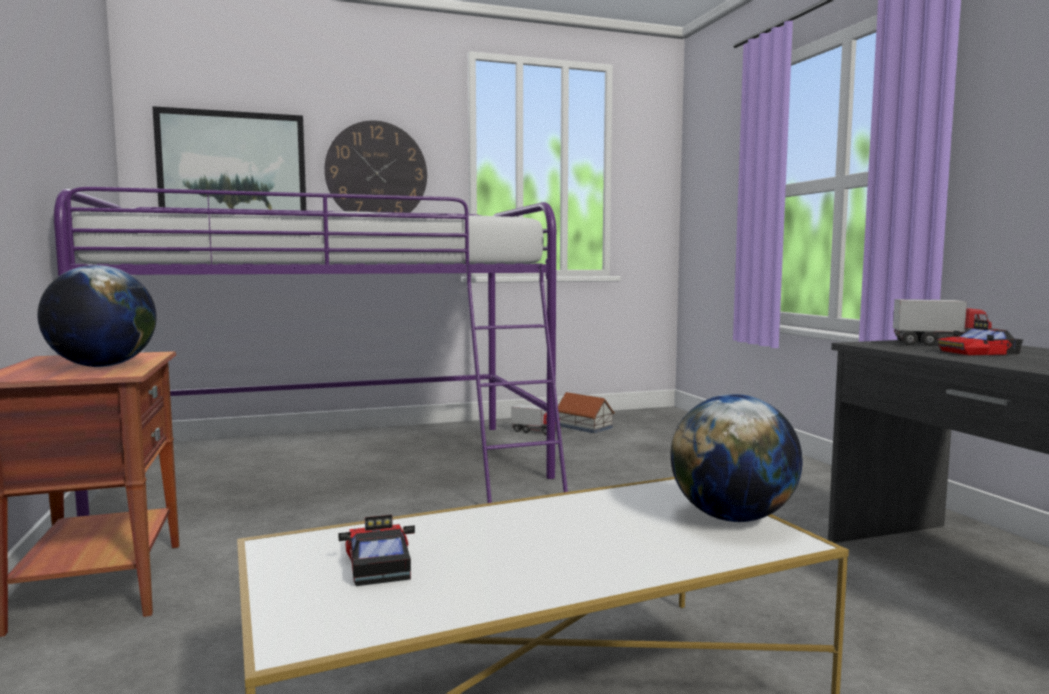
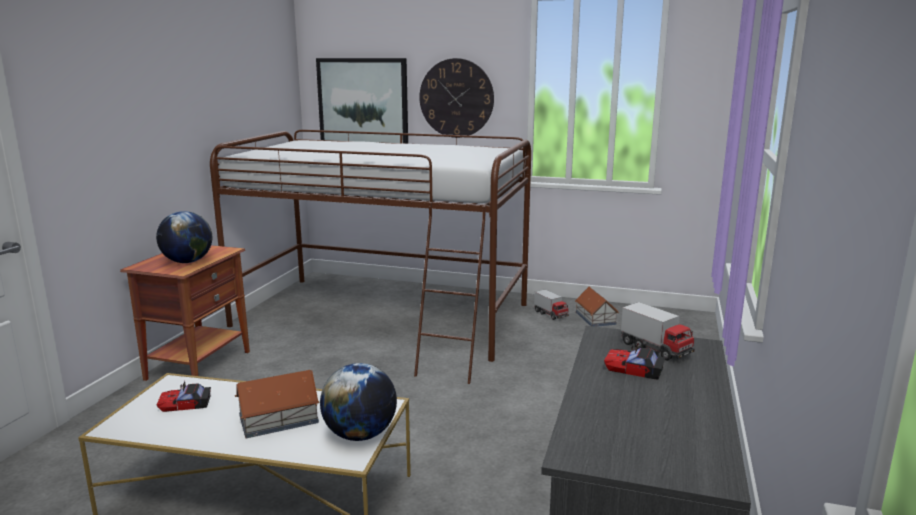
camera: 35 degrees right, 10 degrees up
(339, 467) = (385, 317): purple bed -> brown bed
(378, 562) = (185, 404): toy car -> toy car turned 120 degrees counterclockwise
(586, 534) = (279, 419): none -> toy house

